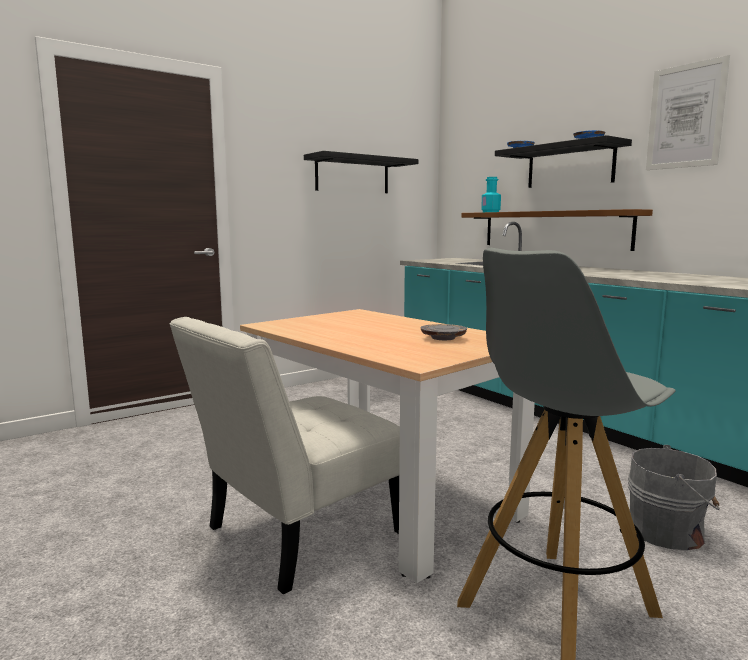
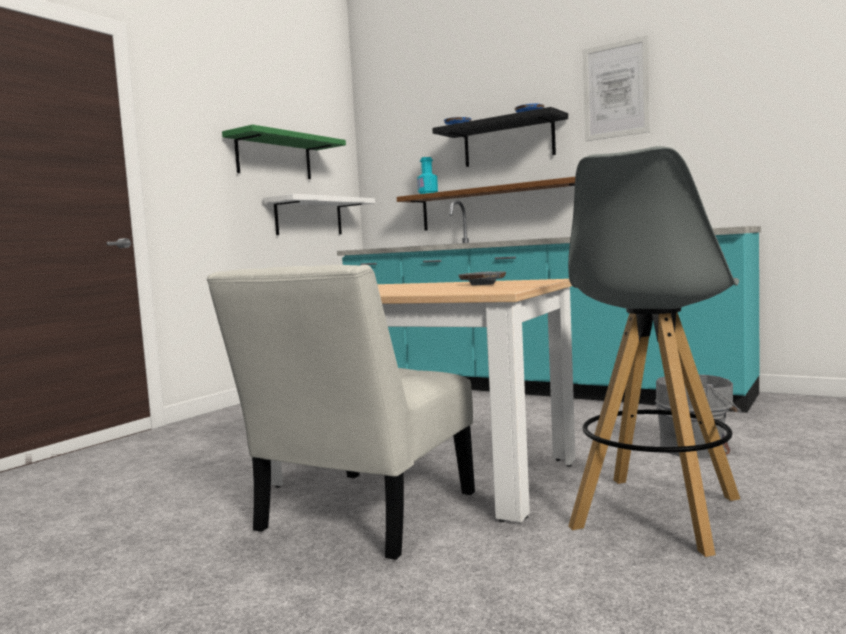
camera: 20 degrees left, 5 degrees down
(352, 175) = (274, 157): black shelf -> green shelf
(383, 227) = (309, 217): none -> white shelf

